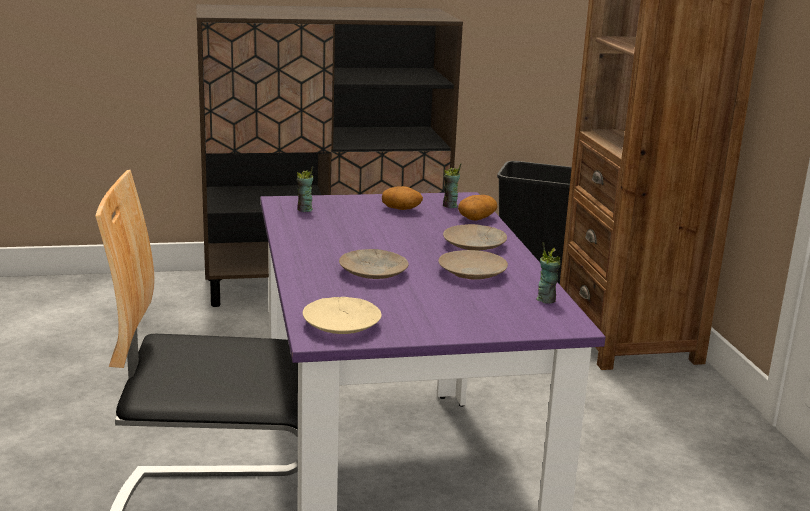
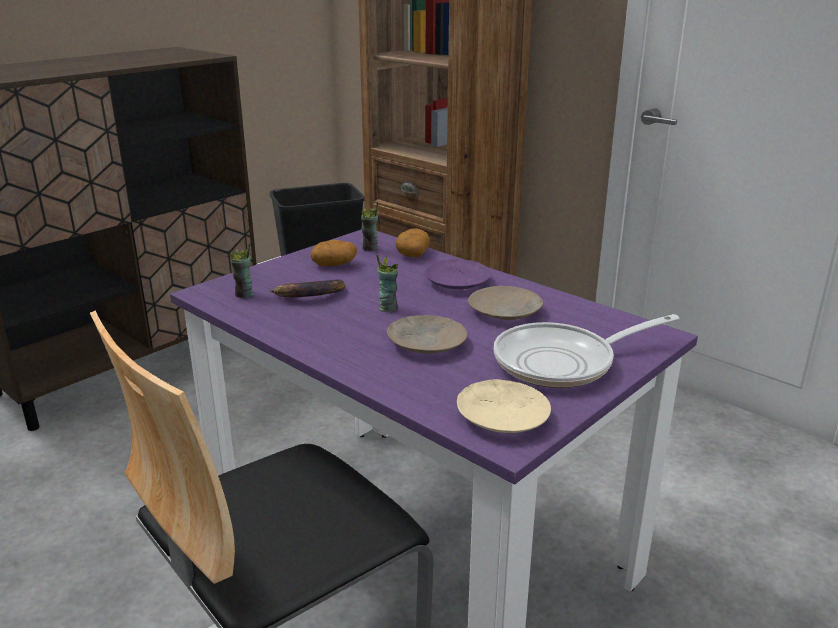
camera: 35 degrees left, 5 degrees up
(346, 222) = (308, 296): none -> banana
(450, 313) = (563, 362): none -> frying pan
(475, 245) = (458, 281): beige plate -> purple plate
(546, 299) = (602, 317): cup -> cup (388, 308)

